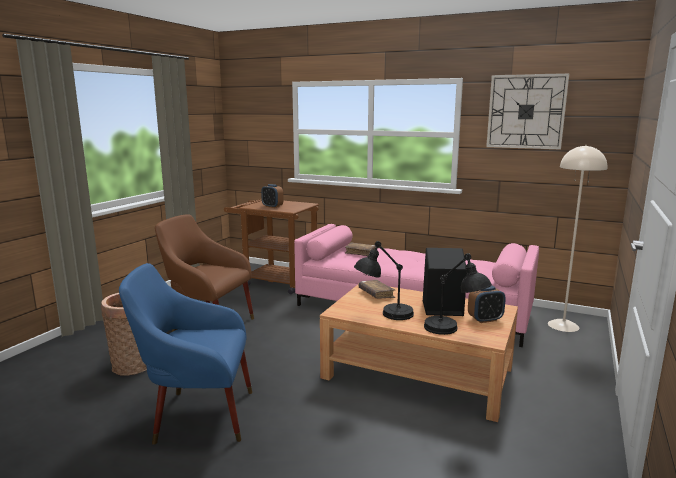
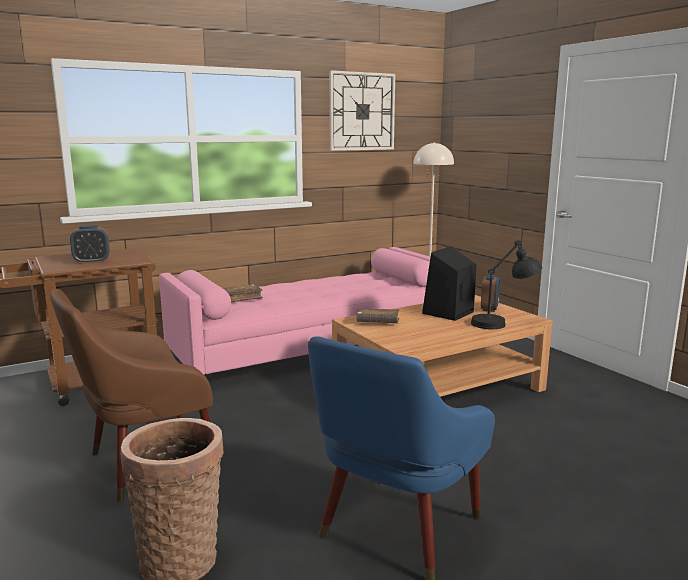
camera: 55 degrees left, 0 degrees up
(384, 315) = (436, 333): black table lamp -> none

